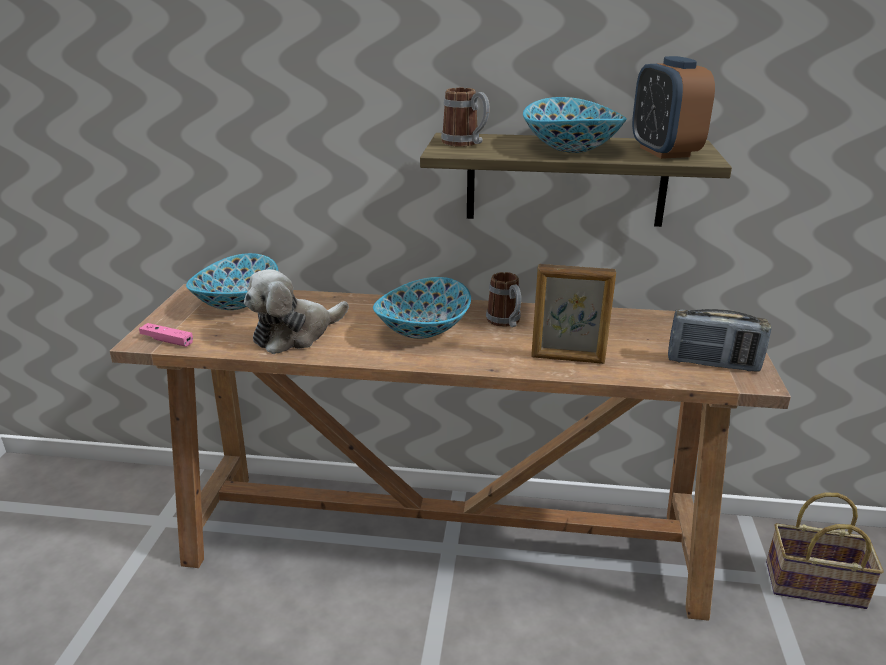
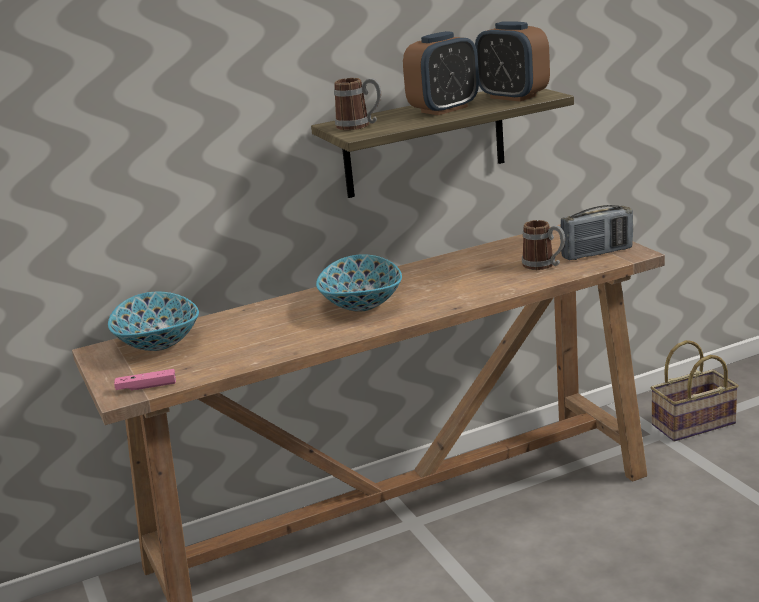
camera: 30 degrees left, 5 degrees down
(295, 334) = (259, 343): plush toy -> none
(506, 322) = (419, 278): mug -> mug (544, 265)
(568, 359) = (499, 283): picture frame -> none
(572, 147) = (444, 109): bowl -> alarm clock

